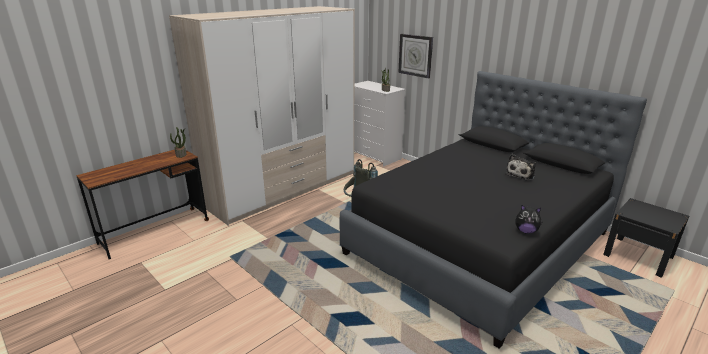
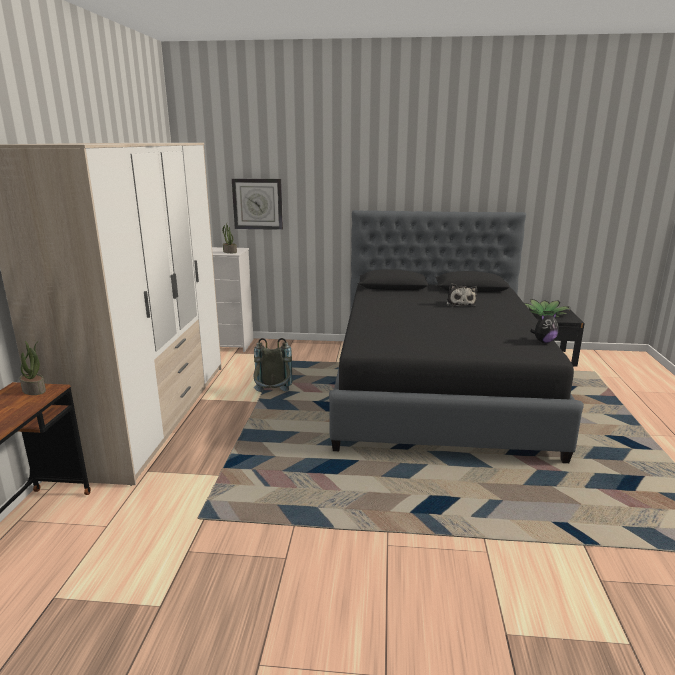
camera: 40 degrees left, 5 degrees down
(646, 211) = (545, 314): none -> potted plant

